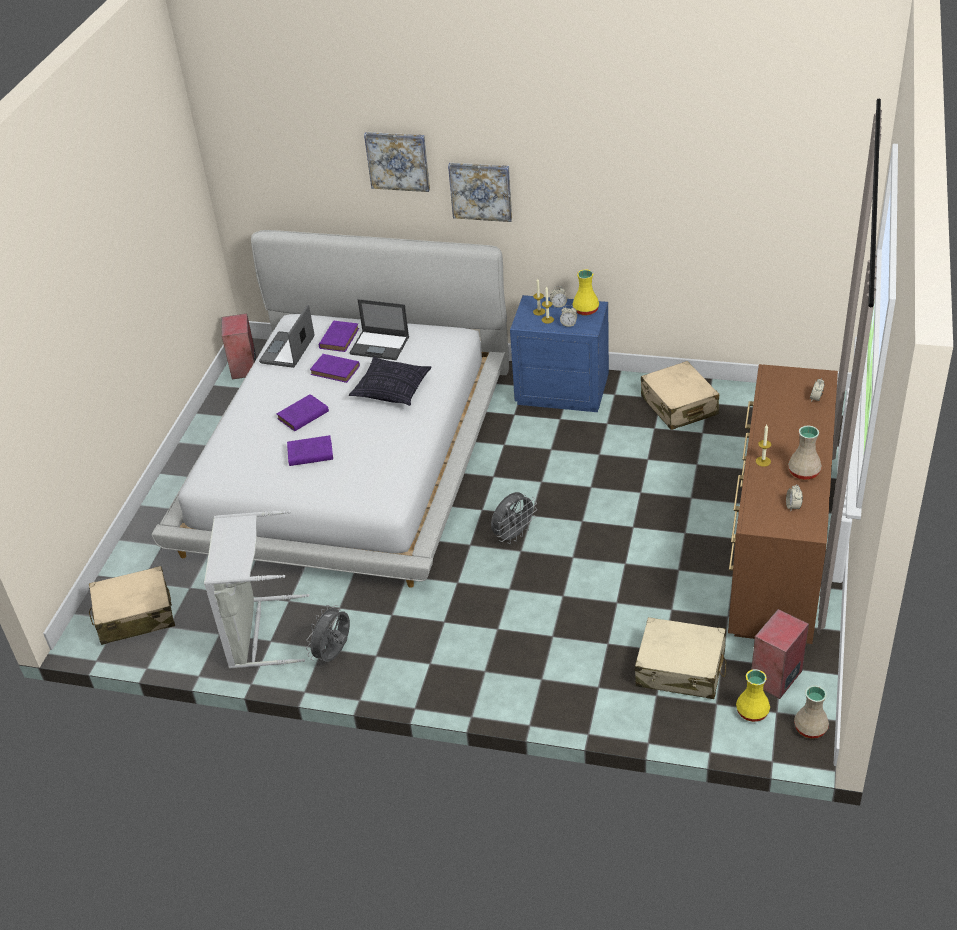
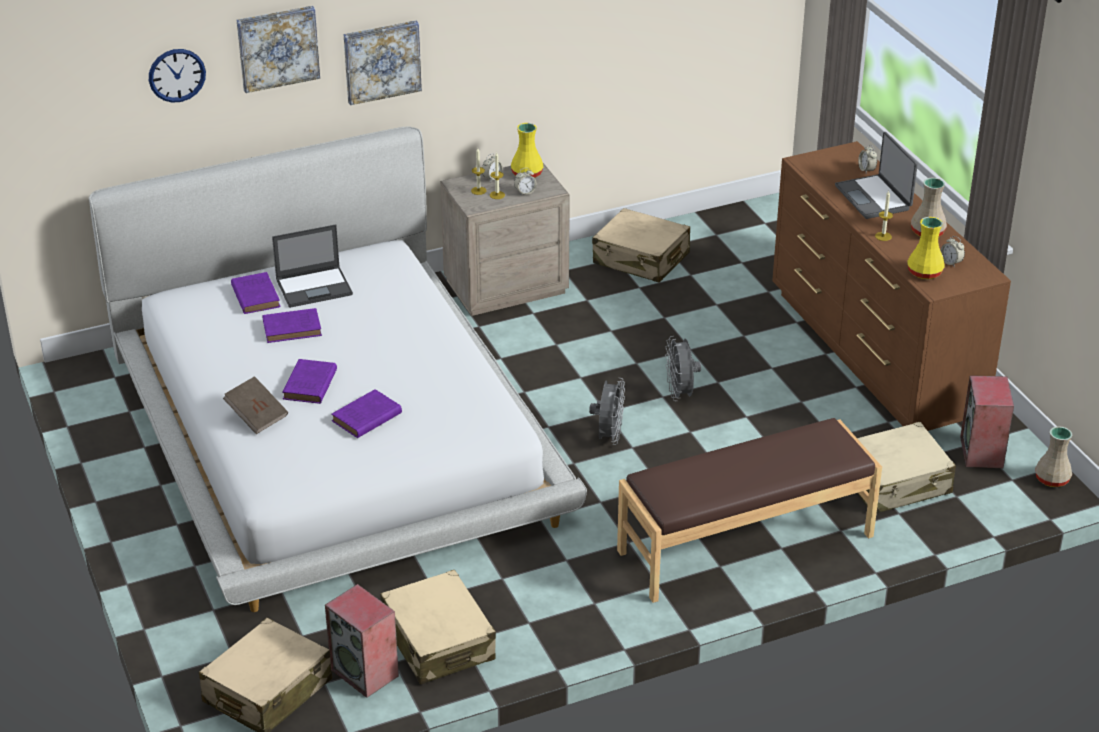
camera: 40 degrees left, 5 degrees down
(244, 368) = (91, 393): speaker -> speaker (366, 672)
(251, 424) = (257, 416): none -> brown book
(258, 632) = (438, 641): grey laundry basket -> beige suitcase
(288, 351) = (207, 329): laptop -> laptop (874, 198)
(323, 162) = (177, 75): none -> wall clock
(334, 654) = (548, 622): grey fan -> grey fan (680, 394)
(392, 390) = (384, 324): pillow -> none
(520, 664) = (746, 544): none -> brown bench
(562, 391) = (505, 286): blue nightstand -> beige nightstand
(752, 712) = (993, 489): yellow vase -> yellow vase (925, 273)

